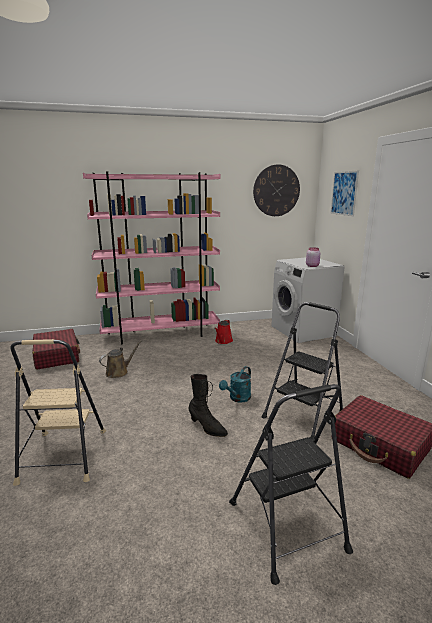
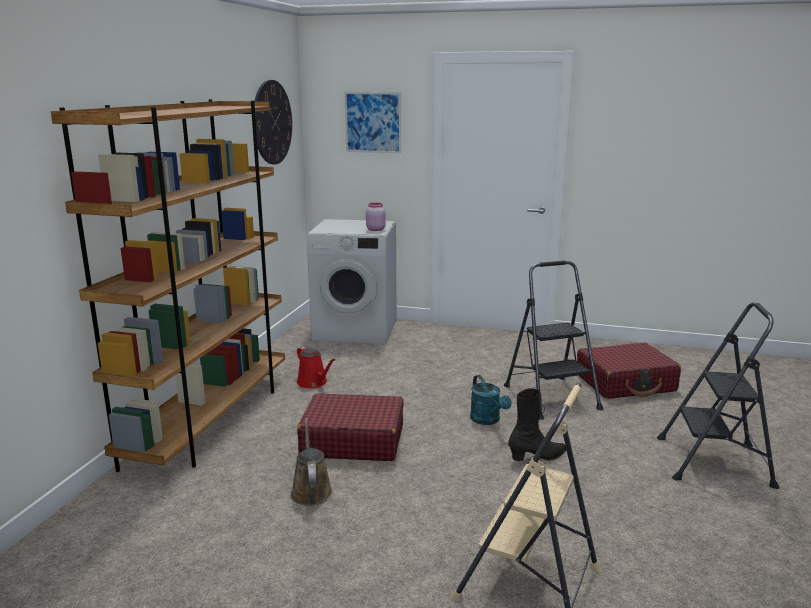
camera: 60 degrees left, 0 degrees up
(57, 356) = (141, 552): red suitcase -> red suitcase (352, 441)
(161, 334) = (210, 421): pink bookcase -> brown bookcase

